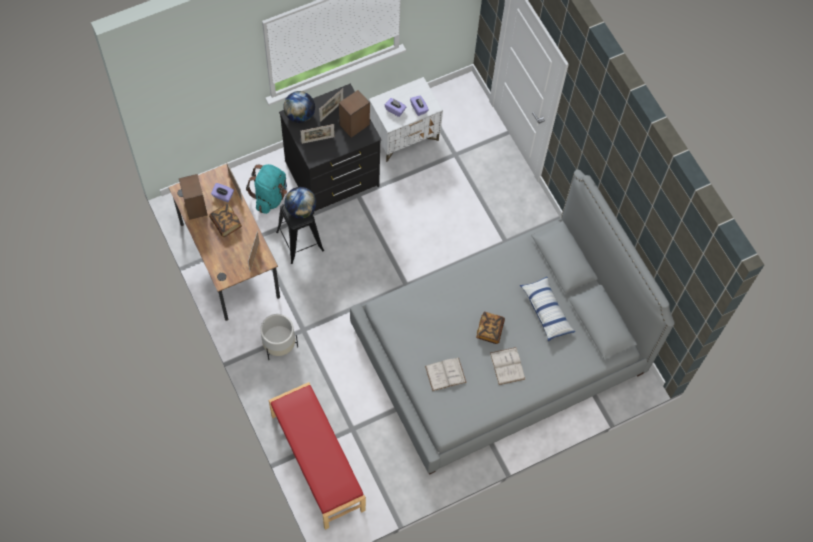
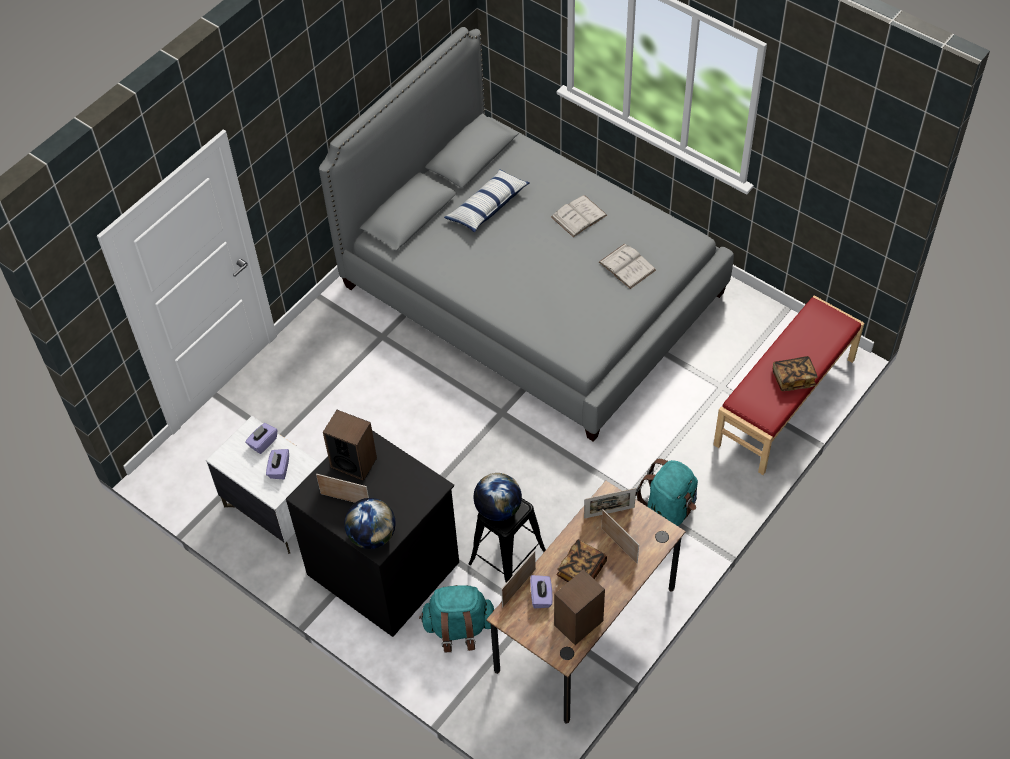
camera: 110 degrees left, 10 degrees down
(279, 345) = (668, 510): white planter -> turquoise backpack
(318, 140) = (402, 494): picture frame -> picture frame (619, 545)
(489, 330) = (545, 247): book -> book (793, 379)

